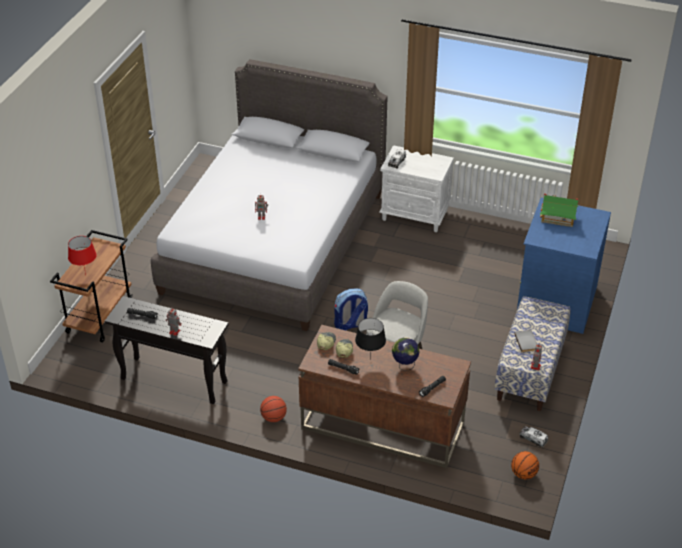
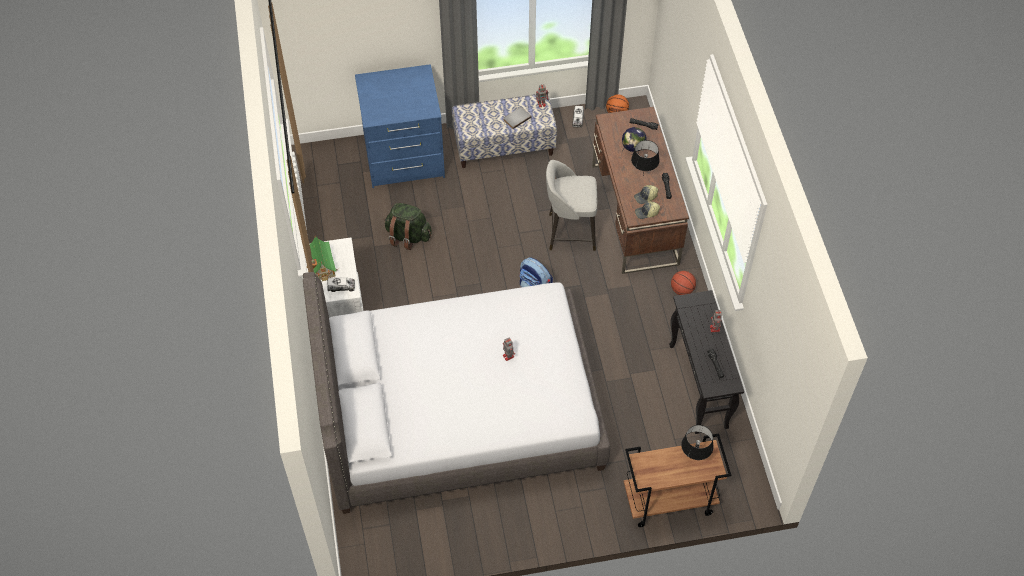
camera: 120 degrees left, 15 degrees up
(86, 275) = (694, 458): red table lamp -> black table lamp
(463, 274) = (408, 236): none -> green backpack
(557, 218) = (388, 105): toy house -> toy house (321, 265)

